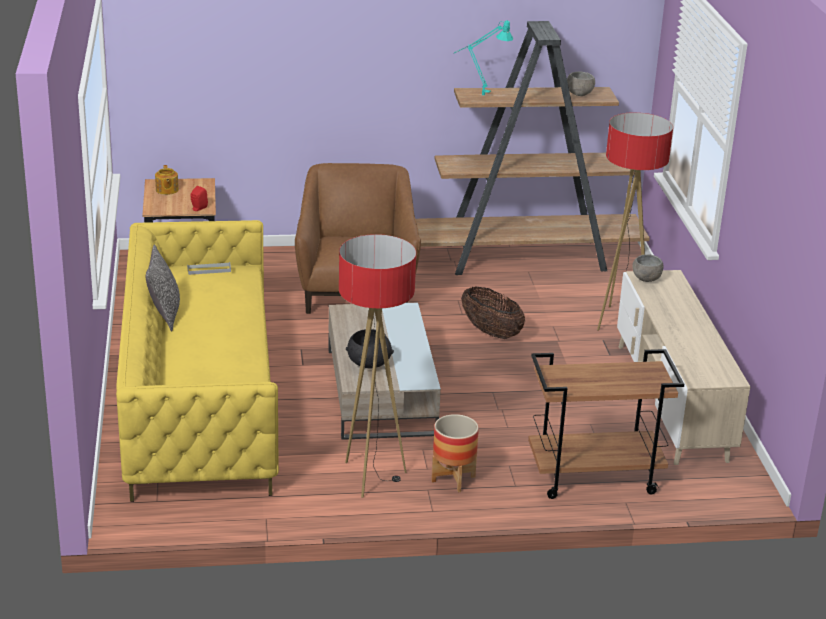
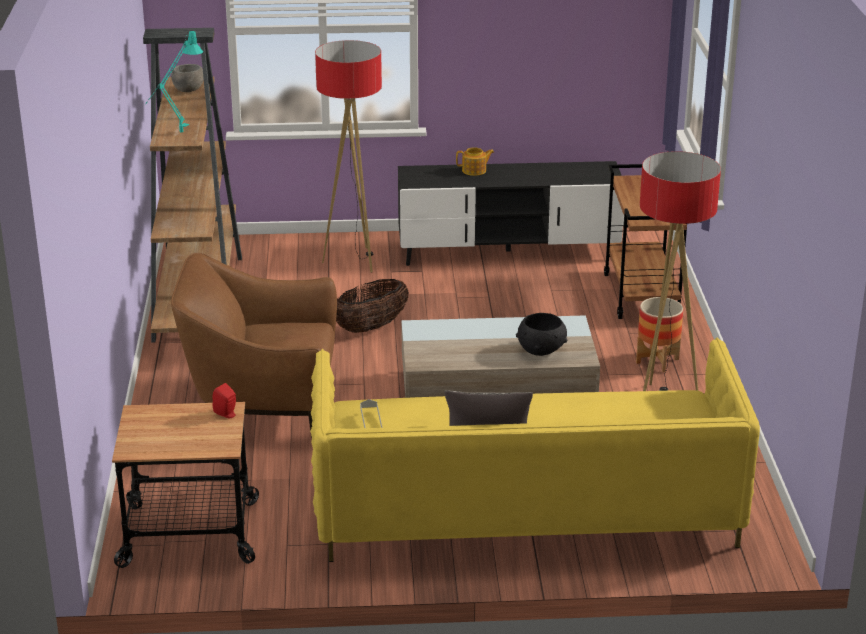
camera: 85 degrees left, 0 degrees up
(166, 190) = (158, 440): teapot -> teapot (474, 171)
(647, 279) = (418, 181): grey bowl -> none
(671, 401) = (508, 251): beige tv stand -> black tv stand

